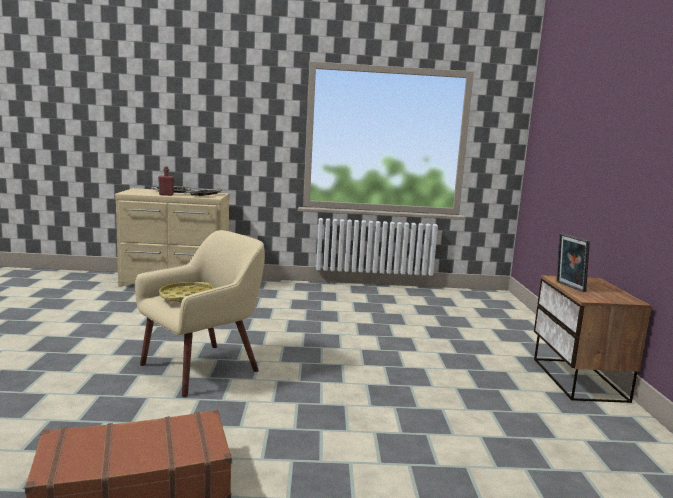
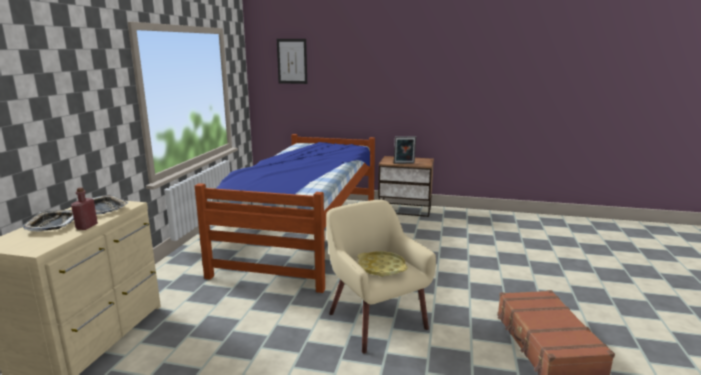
camera: 75 degrees left, 5 degrees up
(408, 322) = (304, 232): none -> bed
(555, 113) = (292, 61): none -> picture

